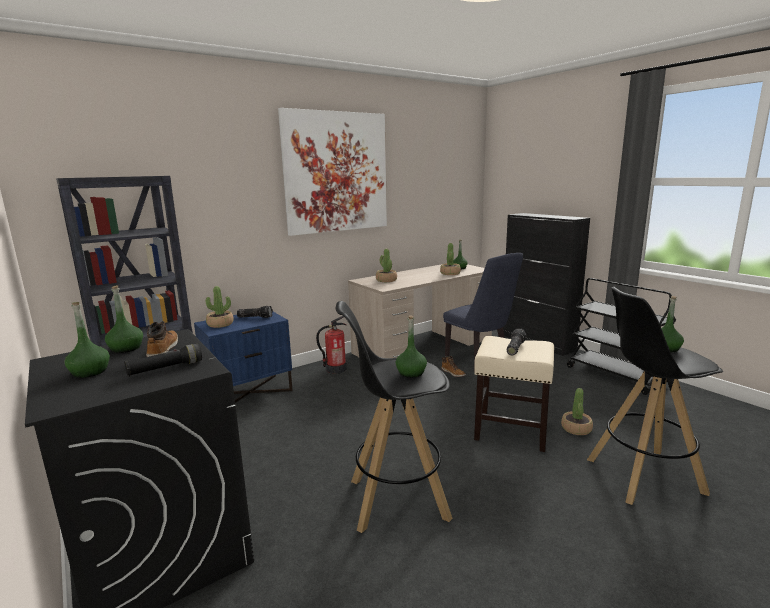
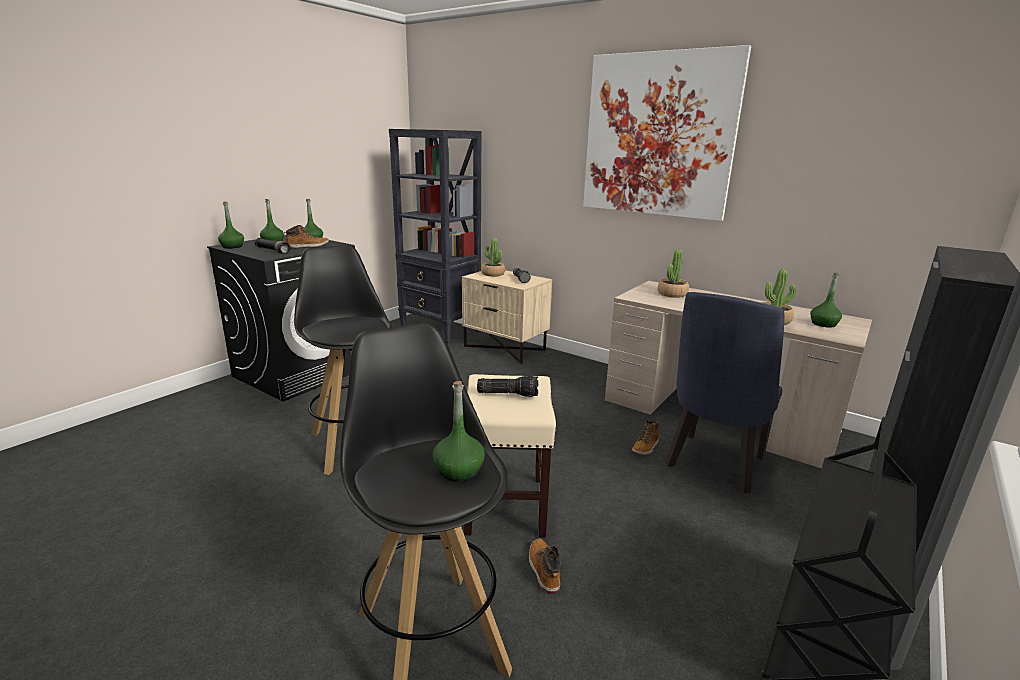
camera: 70 degrees right, 5 degrees up
(249, 392) = (505, 348): blue nightstand -> beige nightstand
(335, 369) = (586, 373): fire extinguisher -> none
(411, 373) = (344, 327): green bottle -> green bottle (232, 247)
(576, 429) = (543, 569): potted plant -> boot

